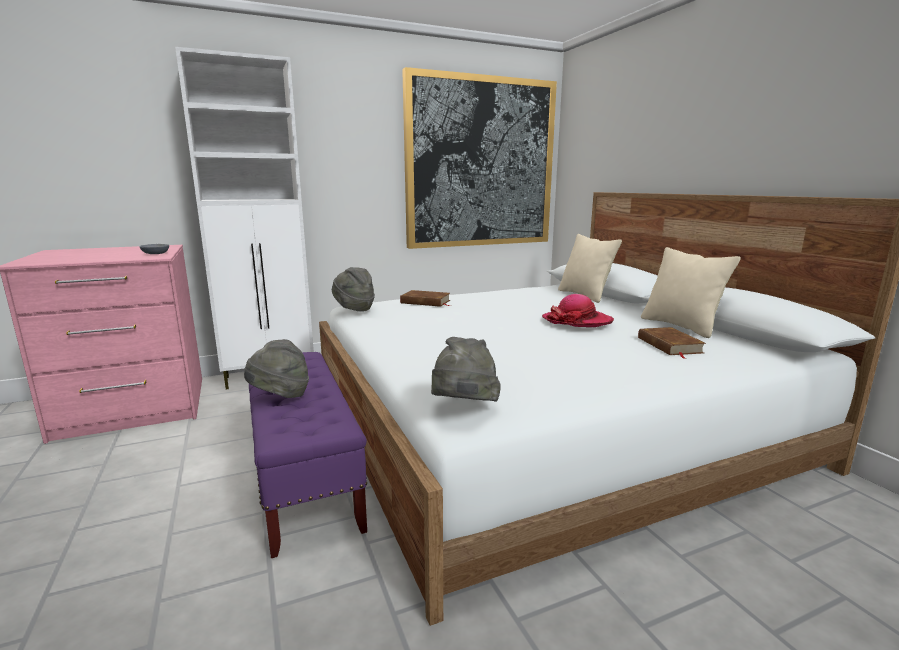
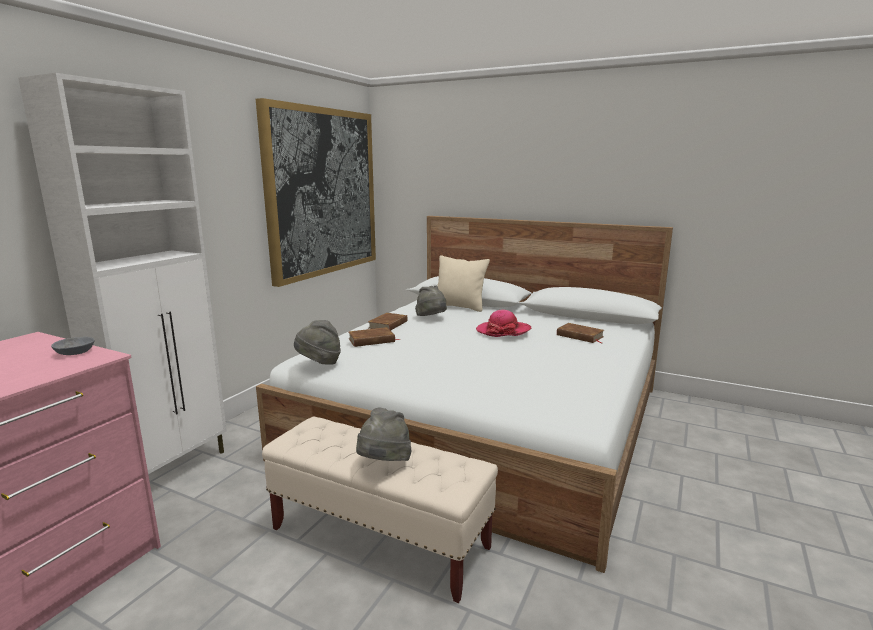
camera: 40 degrees left, 0 degrees up
(304, 478) = (380, 539): purple bench -> beige bench
(463, 409) = (578, 415): grey hat -> grey hat (432, 318)
(476, 296) = (388, 324): none -> brown book
(681, 326) = (559, 320): beige pillow -> none

